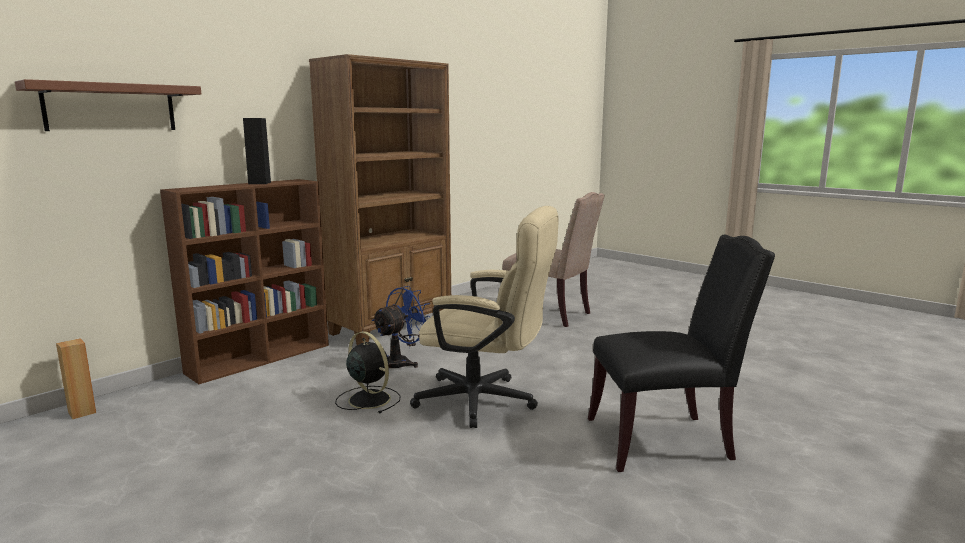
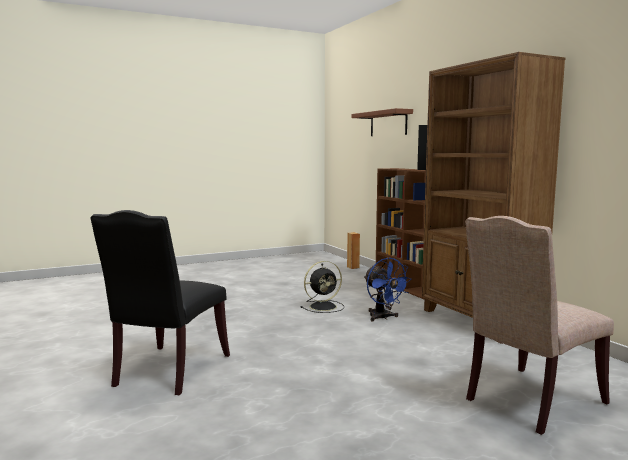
camera: 110 degrees right, 5 degrees down
(486, 402) = (290, 332): beige office chair -> none

